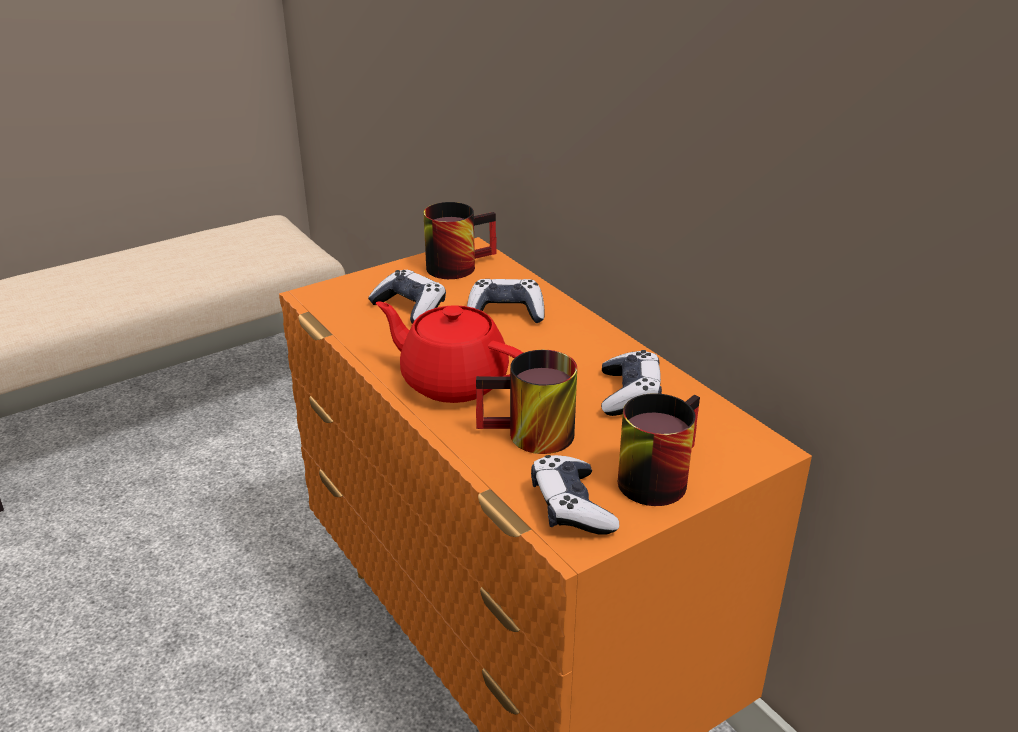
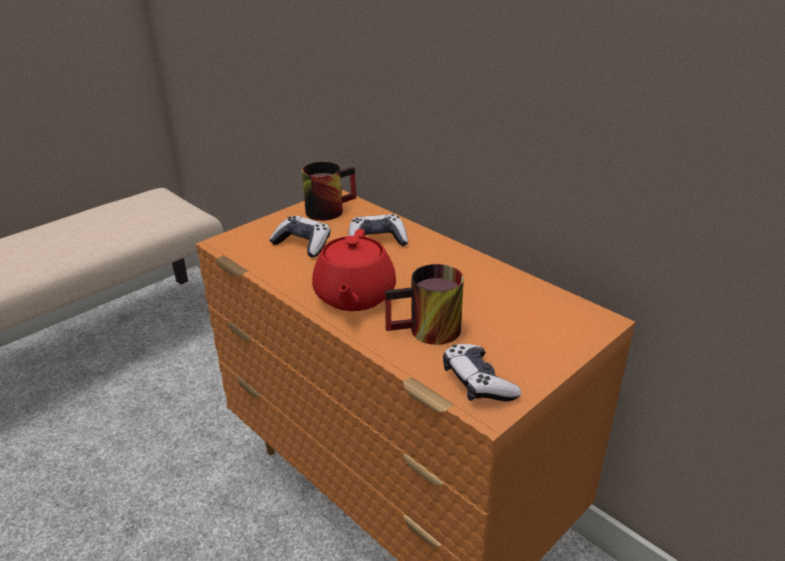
camera: 10 degrees left, 0 degrees up
(452, 381) = (354, 296): red teapot -> red teapot turned 105 degrees counterclockwise
(629, 394) = (490, 292): game controller -> none
(654, 474) = (529, 349): mug -> none

